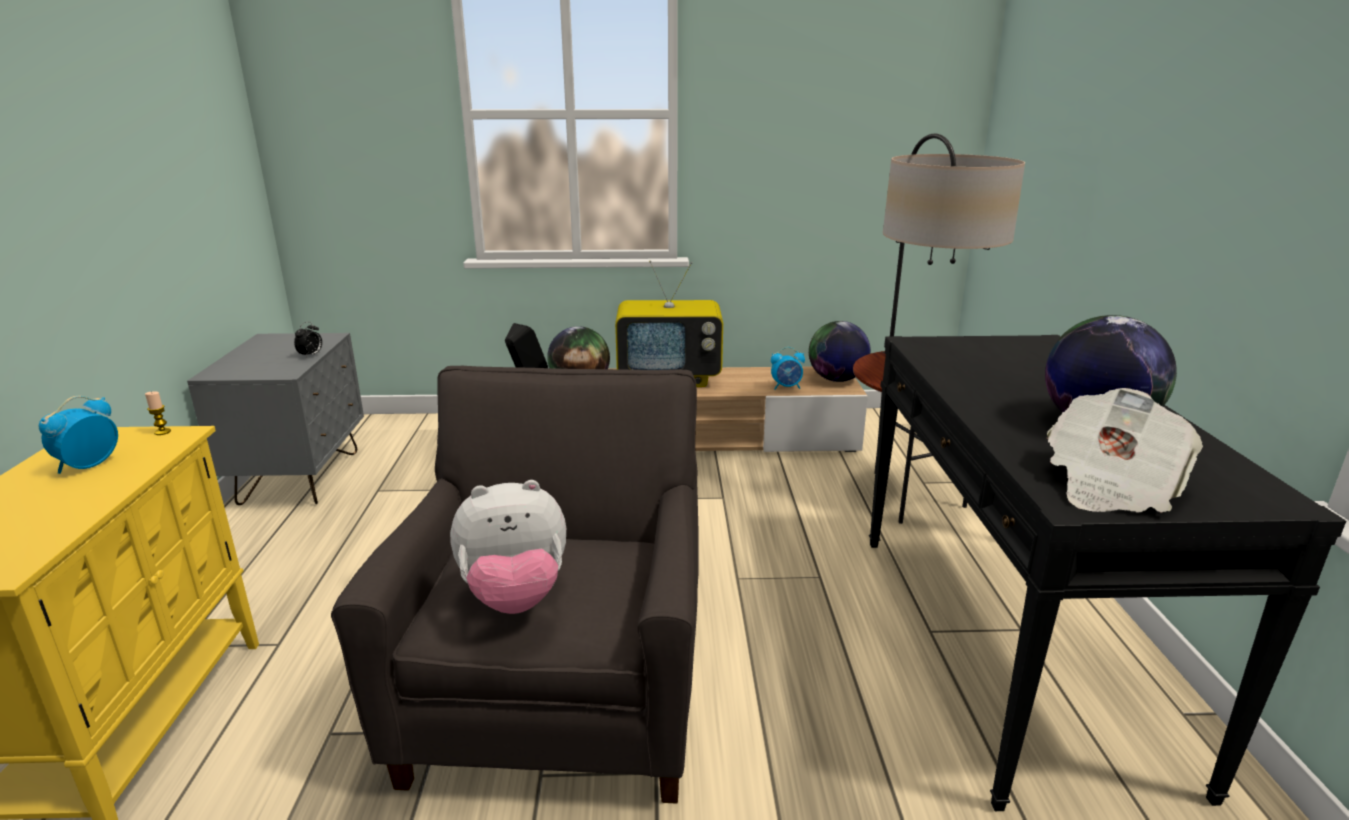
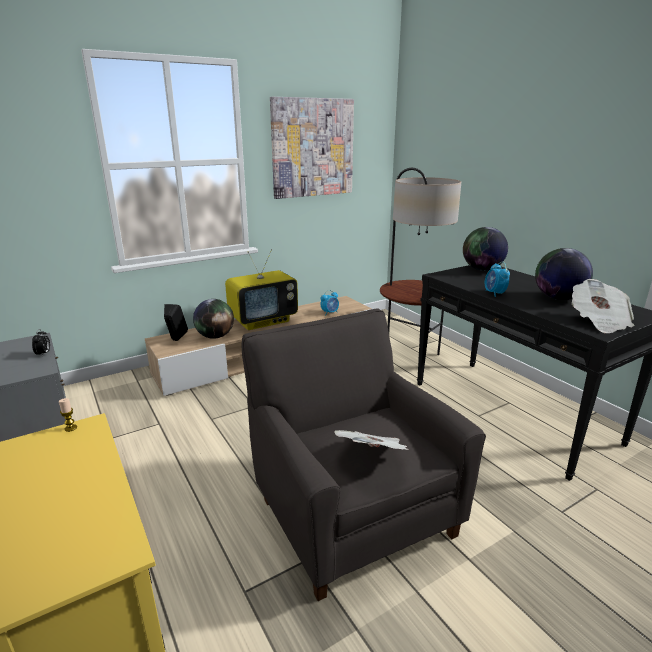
camera: 30 degrees left, 0 degrees up
(88, 466) = (51, 467): alarm clock -> alarm clock (494, 293)
(515, 597) = (373, 455): plush toy -> newspaper
(809, 96) = (312, 148): none -> picture
(836, 379) = (349, 304): globe -> globe (482, 269)

